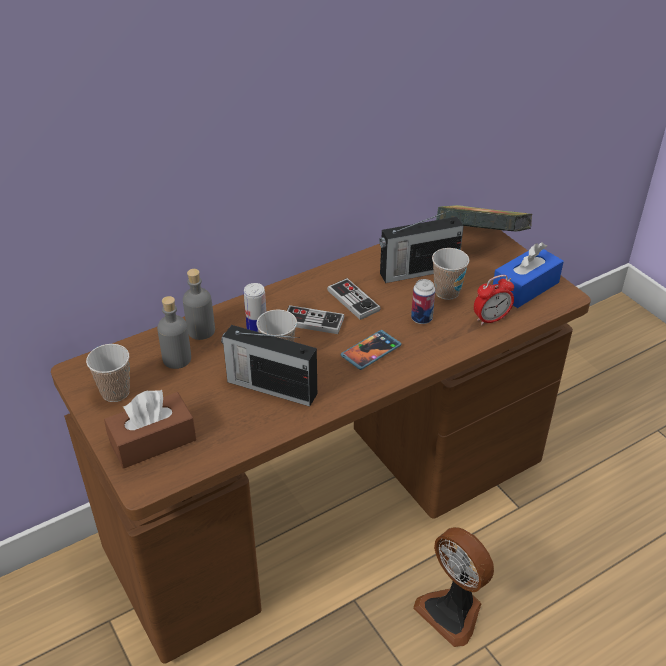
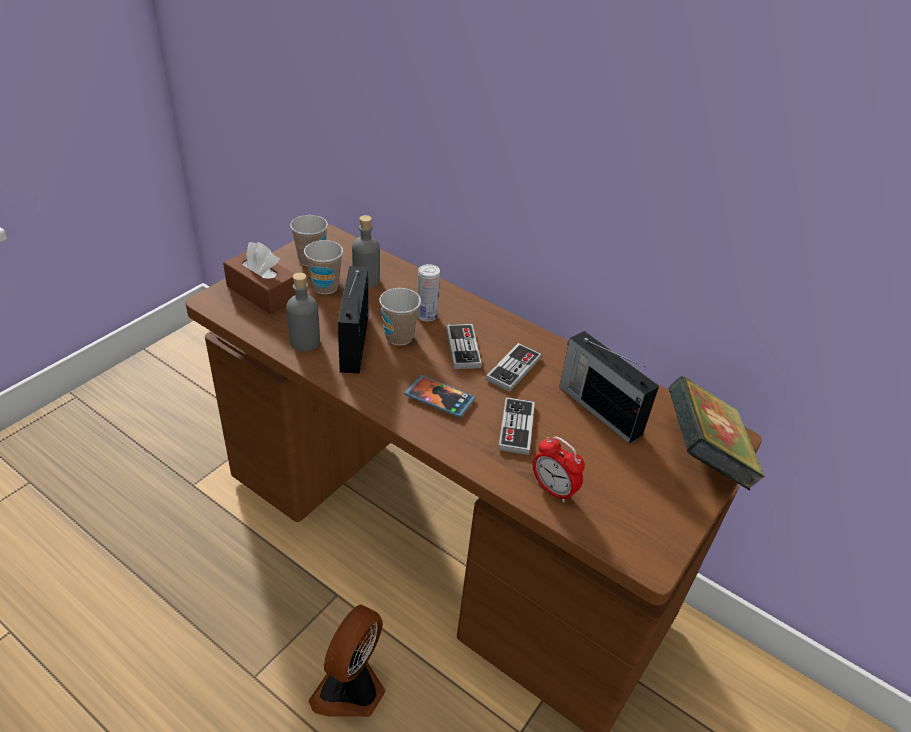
camera: 65 degrees right, 0 degrees up
(201, 331) = (410, 284): grey bottle -> grey bottle (305, 341)
(421, 318) = (516, 427): can -> game controller
(447, 292) = (577, 440): cup -> cup (325, 287)
(525, 287) = (639, 515): blue tissue box -> none

